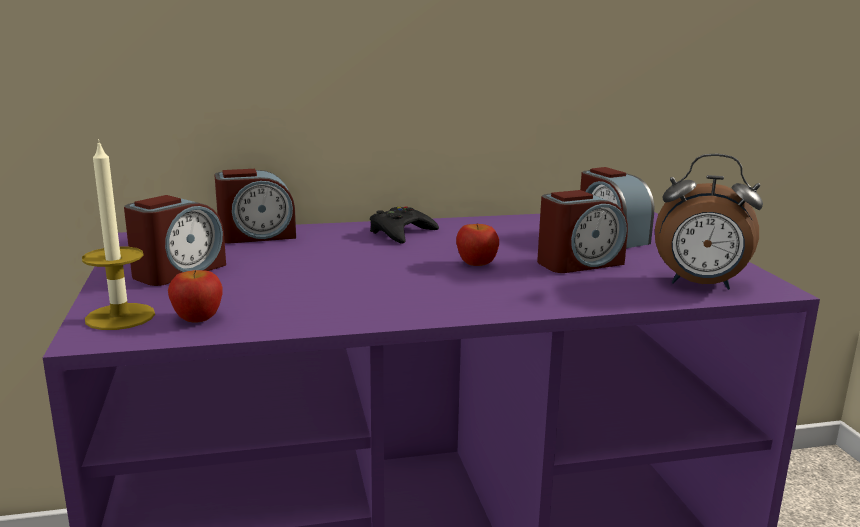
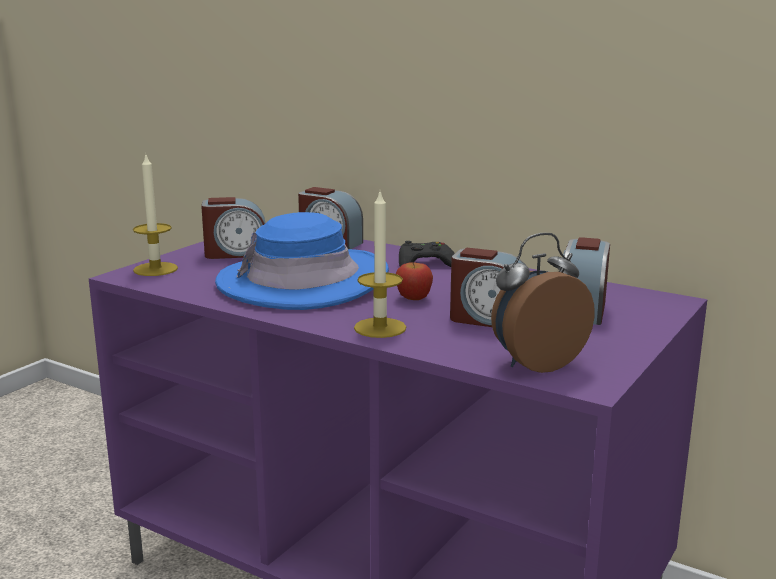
camera: 45 degrees right, 0 degrees up
(198, 318) = (183, 281): apple -> none
(338, 279) = (303, 281): none -> blue hat
(527, 298) = (380, 328): none -> candle
(700, 285) = (535, 363): alarm clock -> alarm clock turned 90 degrees clockwise

